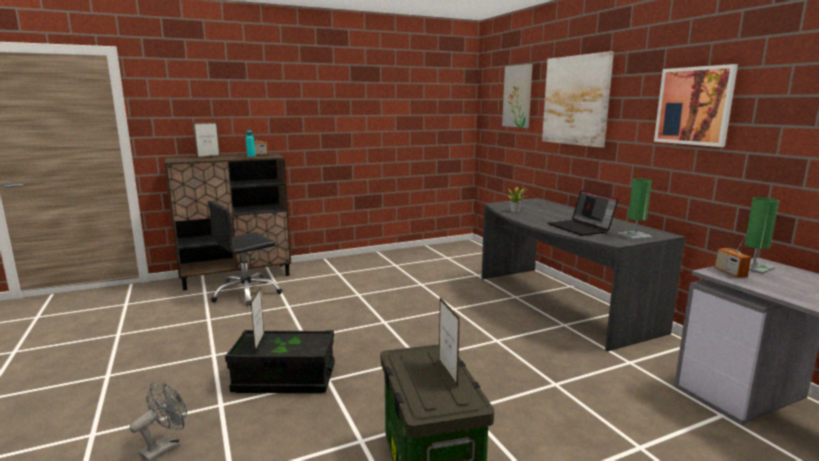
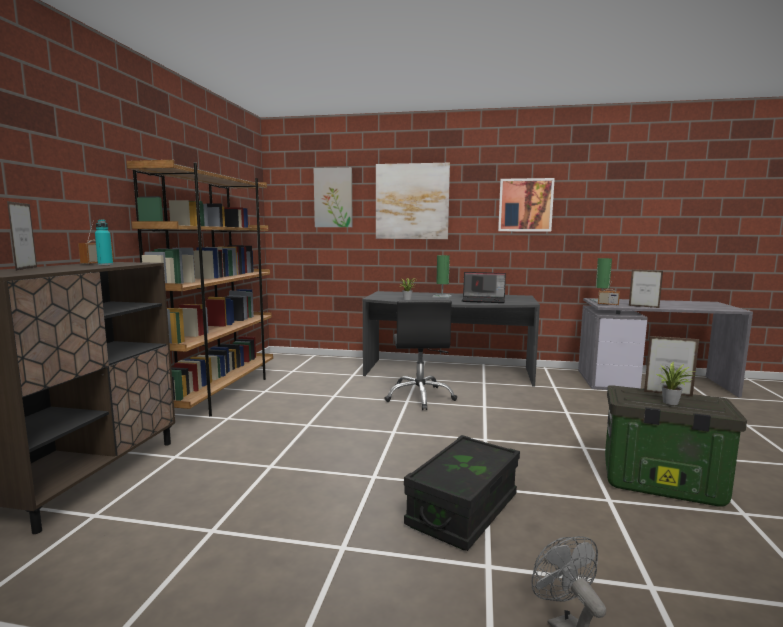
camera: 55 degrees left, 5 degrees down
(246, 294) = (174, 483): black office chair -> black office chair (420, 397)
(259, 342) = (452, 475): picture frame -> picture frame (643, 307)
(371, 258) = (220, 394): none -> brown bookcase
(414, 377) = (672, 403): none -> potted plant
(635, 236) = (519, 299): green table lamp -> green table lamp (442, 296)

